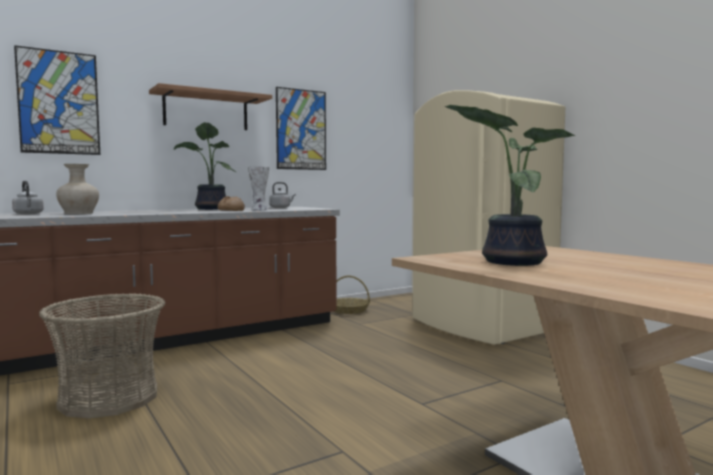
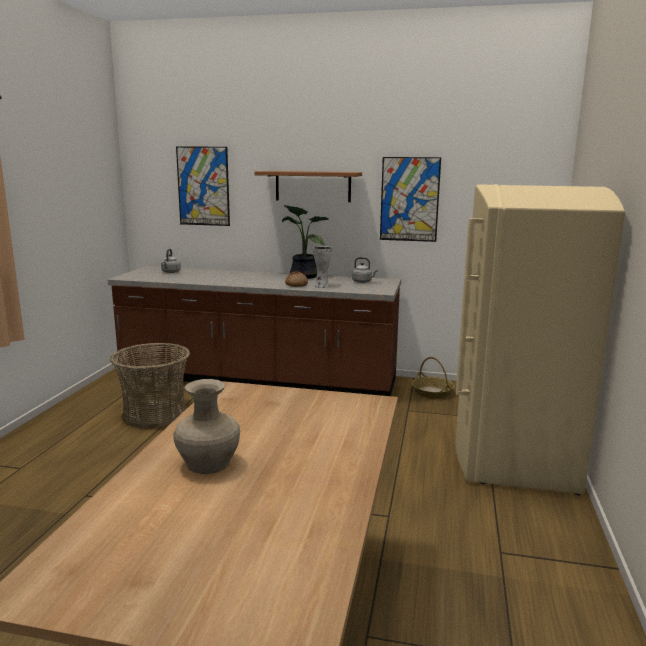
camera: 45 degrees right, 10 degrees up
(78, 213) = (195, 275): beige vase -> beige vase (208, 462)
(510, 261) = (254, 414): potted plant -> none

